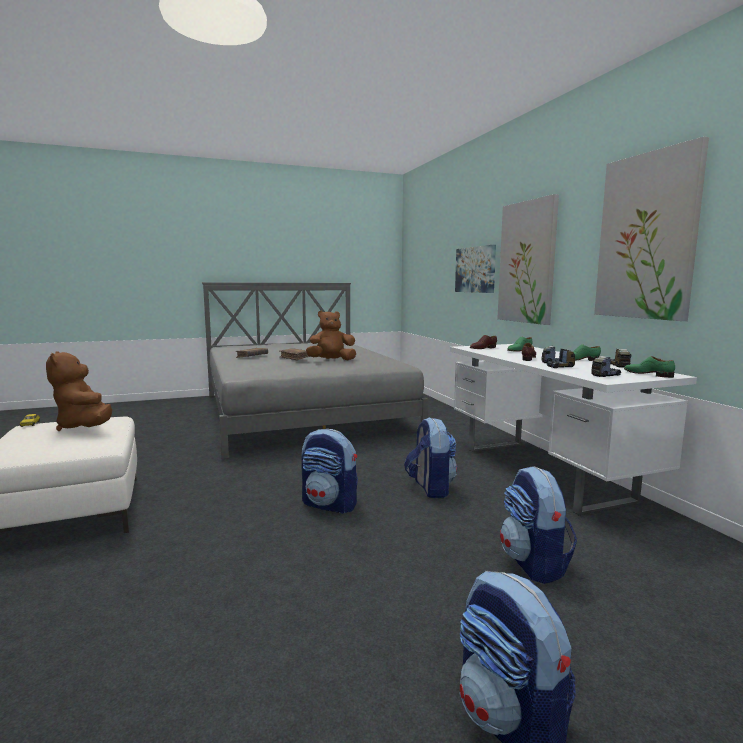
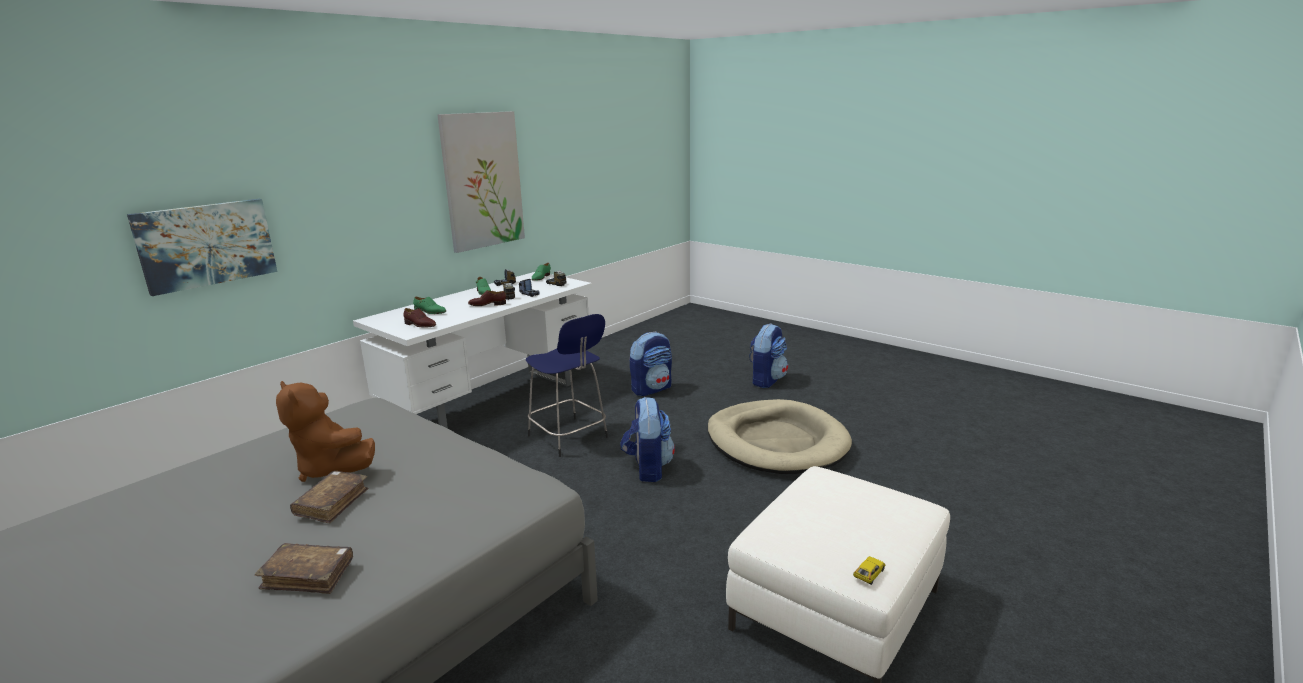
camera: 120 degrees left, 10 degrees up
(85, 427) = (814, 518): brown plush toy -> none
(274, 597) = (776, 442): none -> beige dog bed
(430, 488) = (569, 437): backpack -> blue stool
(527, 262) = (340, 217): picture -> none

